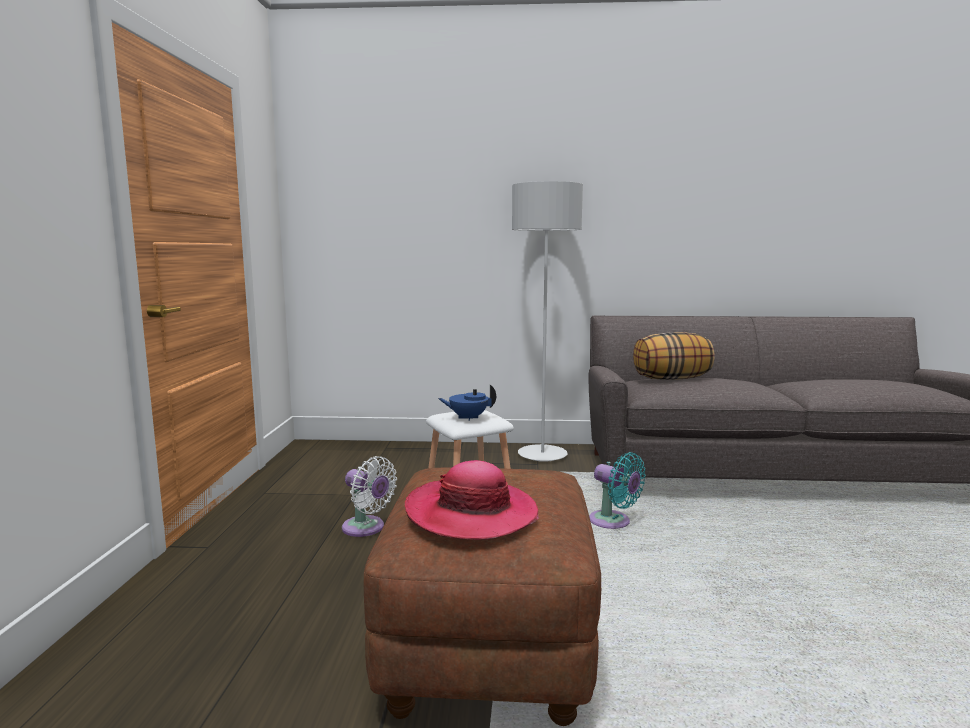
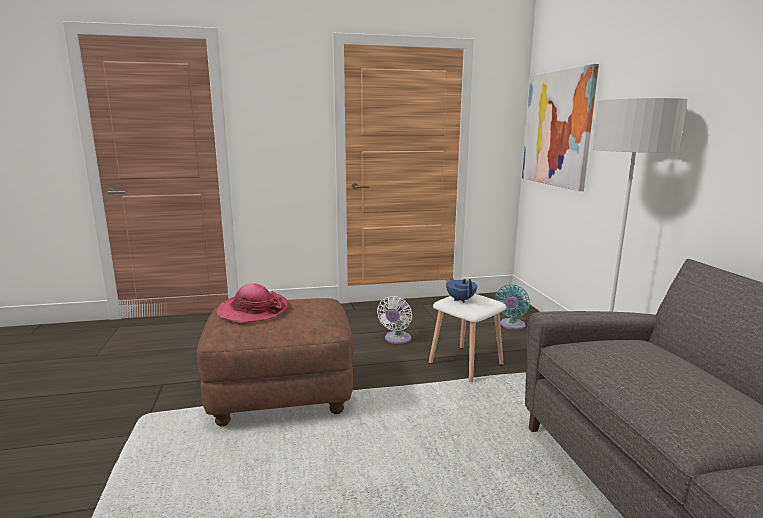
camera: 75 degrees right, 5 degrees up
(361, 215) = (557, 129): none -> picture
(613, 522) = (473, 433): turquoise fan -> turquoise fan (511, 325)
(671, 379) = (649, 355): pillow -> none

